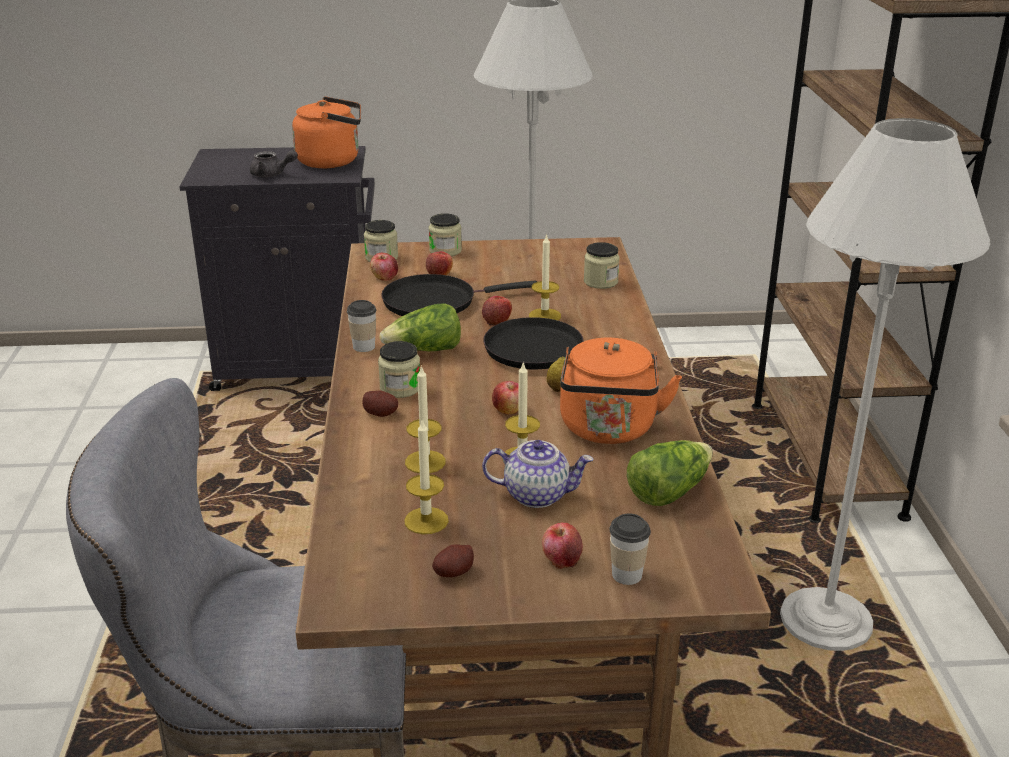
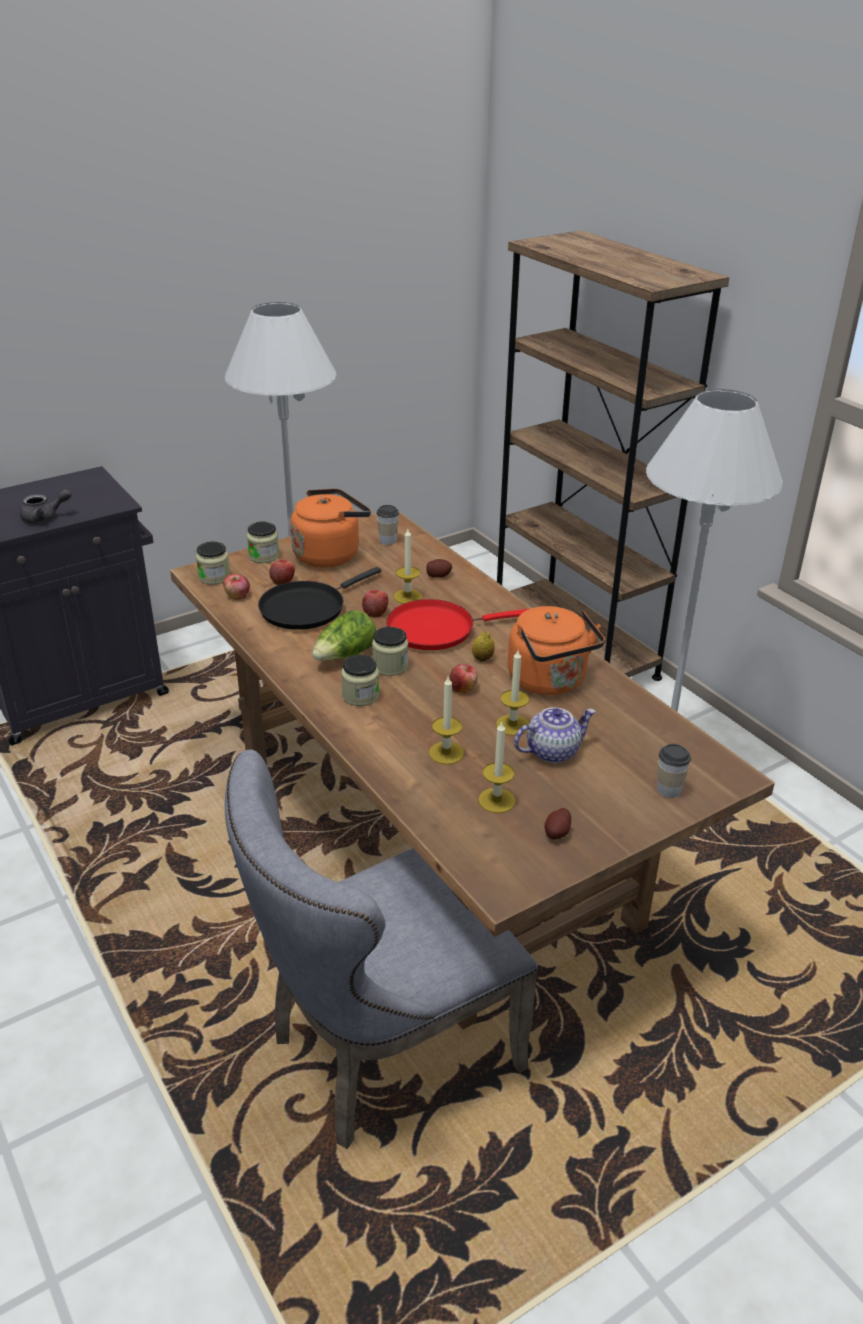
camera: 30 degrees left, 5 degrees up
(332, 161) = (89, 490): orange kettle -> orange kettle (329, 554)
(364, 347) = (290, 667): cup -> cup (388, 540)
(381, 413) = (368, 723): potato -> potato (439, 575)
(541, 351) = (436, 629): black frying pan -> red frying pan
(561, 559) = (617, 795): apple -> none
(600, 282) = (420, 554): jar -> jar (390, 666)
(668, 491) = (635, 716): lettuce -> none

